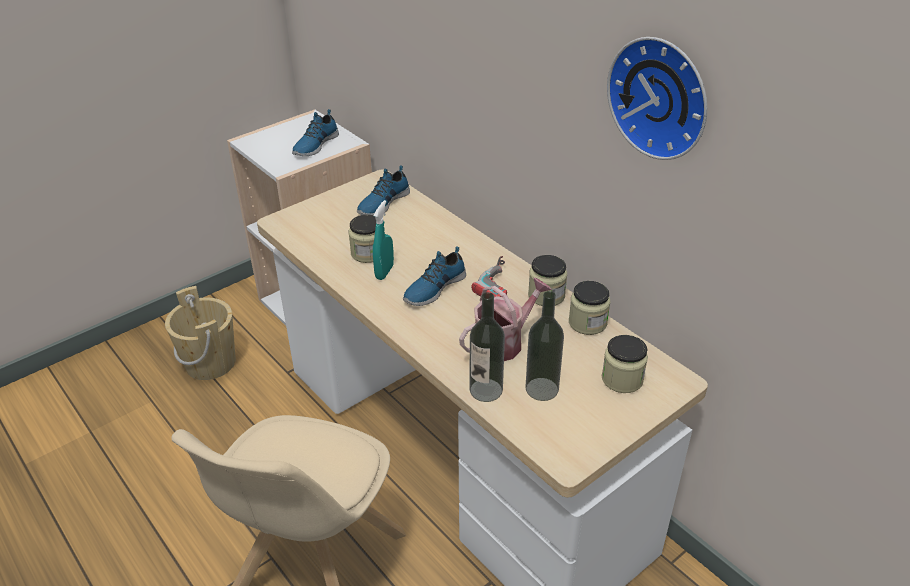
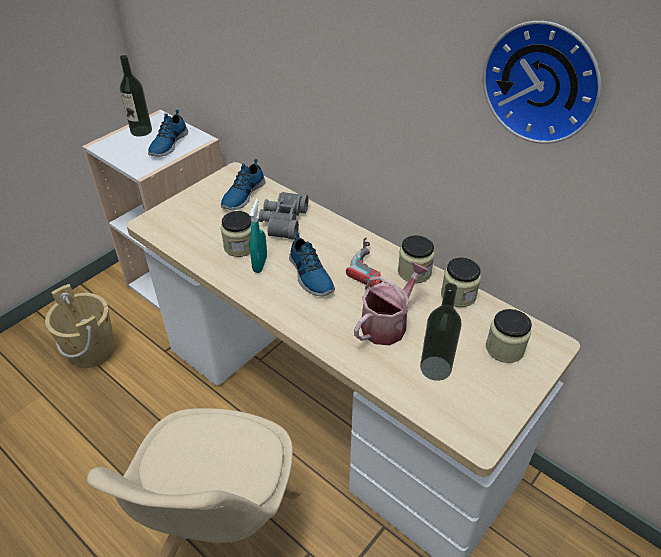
camera: 10 degrees left, 5 degrees up
(418, 232) = (282, 221): none -> grey binoculars
(433, 288) = (310, 275): shoe -> shoe turned 60 degrees counterclockwise
(486, 390) = (384, 376): bottle -> bottle (141, 131)

